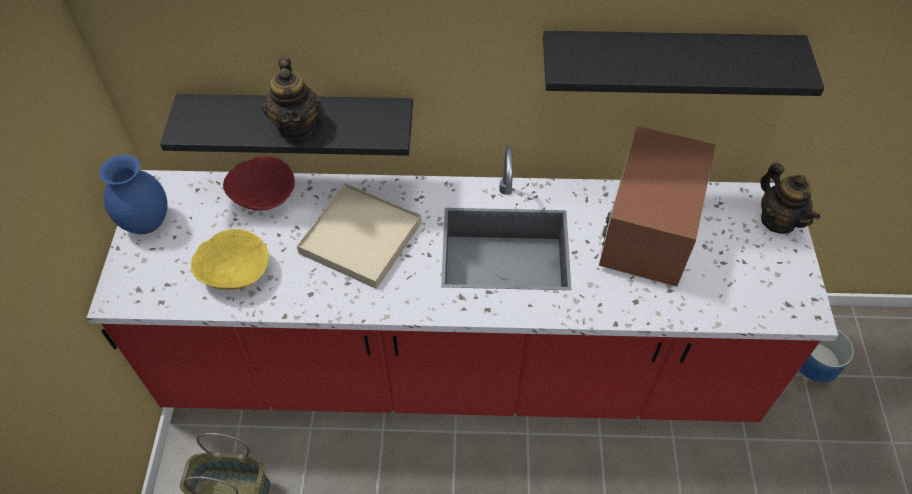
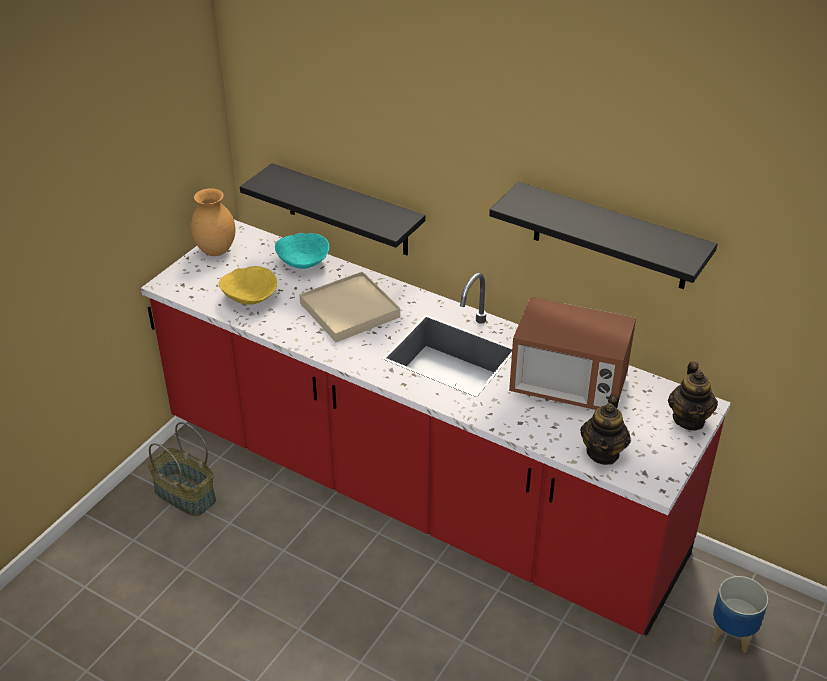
camera: 30 degrees right, 15 degrees down
(147, 224) = (215, 251): blue vase -> brown vase
(262, 197) = (302, 263): red bowl -> turquoise bowl
(296, 125) = (333, 204): teapot -> teapot (603, 452)
(646, 233) = (568, 386): microwave -> microwave turned 120 degrees counterclockwise

